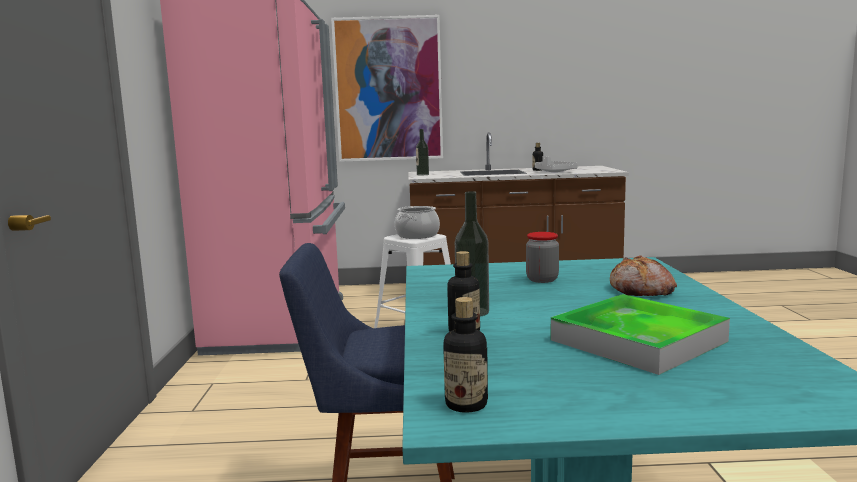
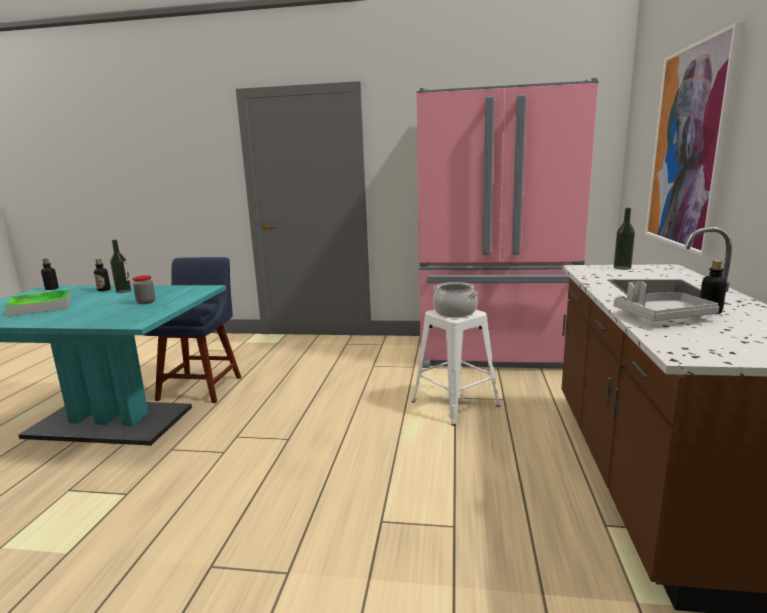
camera: 100 degrees right, 5 degrees up
(642, 290) = (87, 315): bread -> none

